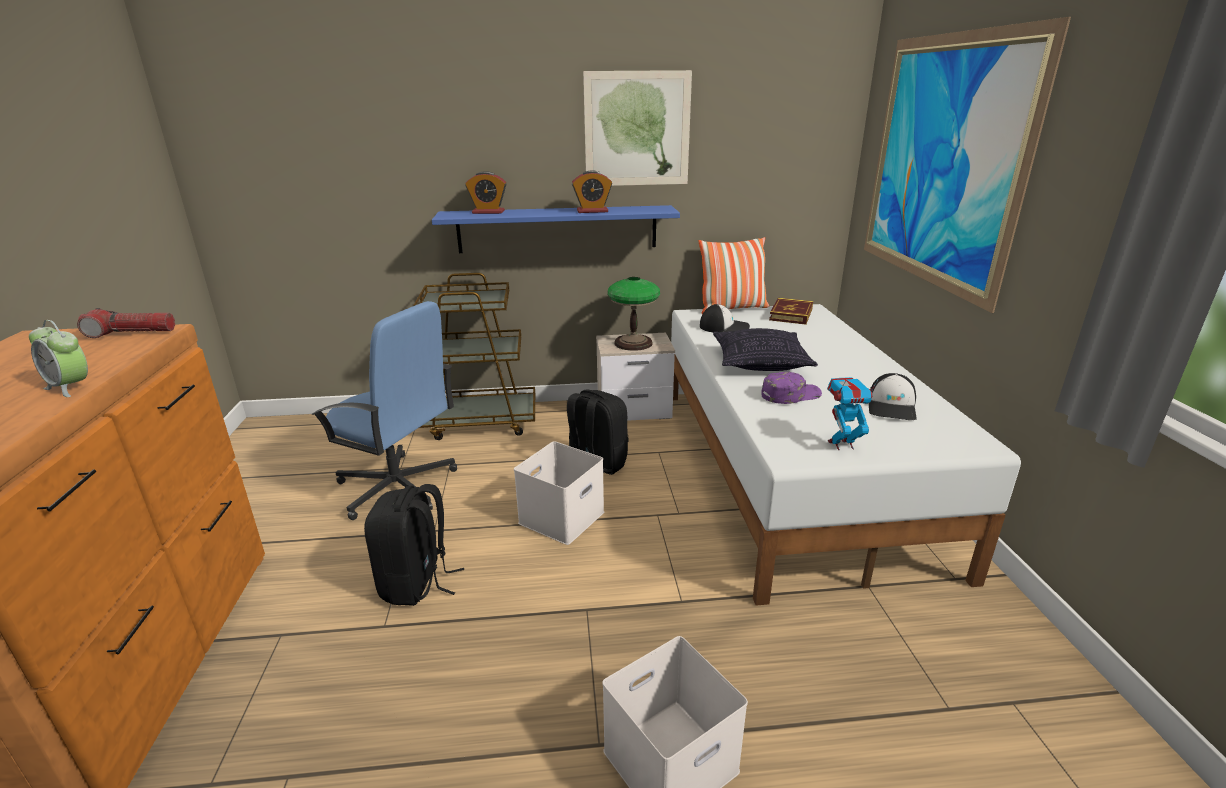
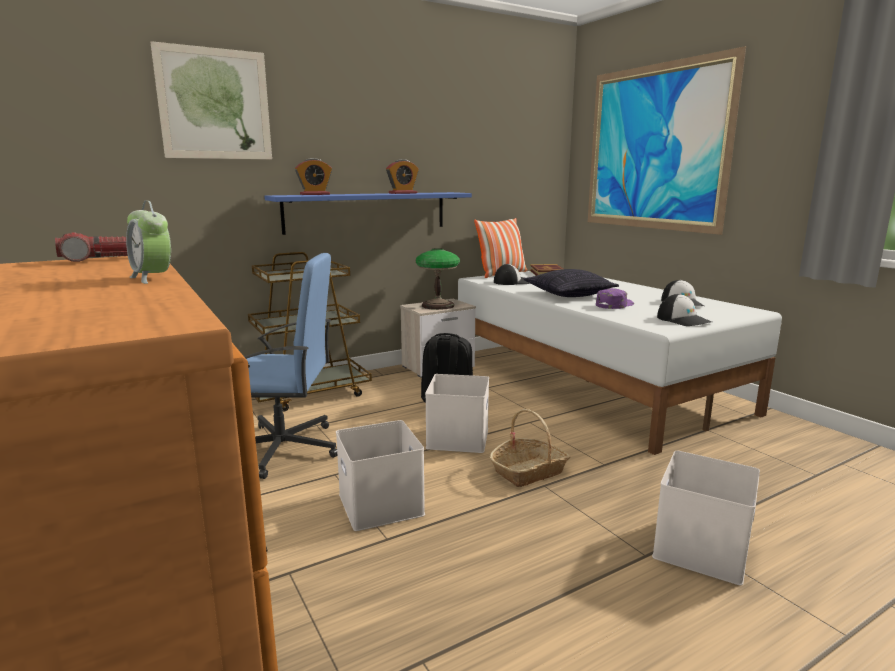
camera: 25 degrees left, 10 degrees down
(71, 387) = (152, 278): alarm clock -> alarm clock turned 45 degrees clockwise
(417, 583) = (382, 504): black backpack -> white storage box
(590, 585) = (529, 471): none -> basket
(637, 129) = (427, 130): picture -> picture (215, 104)
(841, 444) = (683, 320): toy robot -> cap

